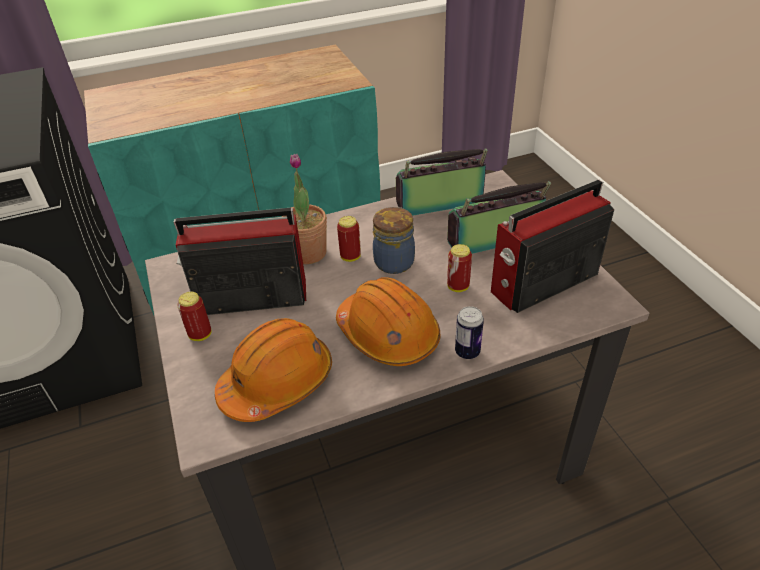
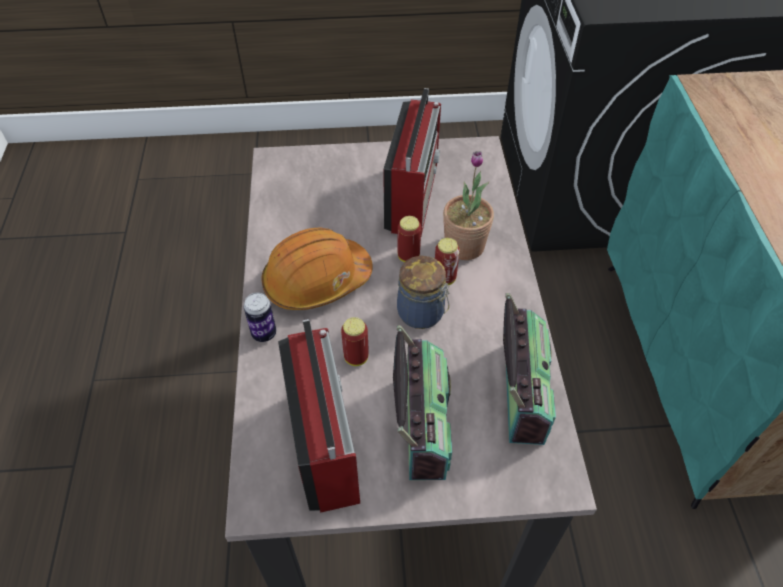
camera: 105 degrees right, 10 degrees up
(200, 335) = (379, 163): can -> can (408, 256)
(277, 382) = (302, 201): orange hard hat -> none

